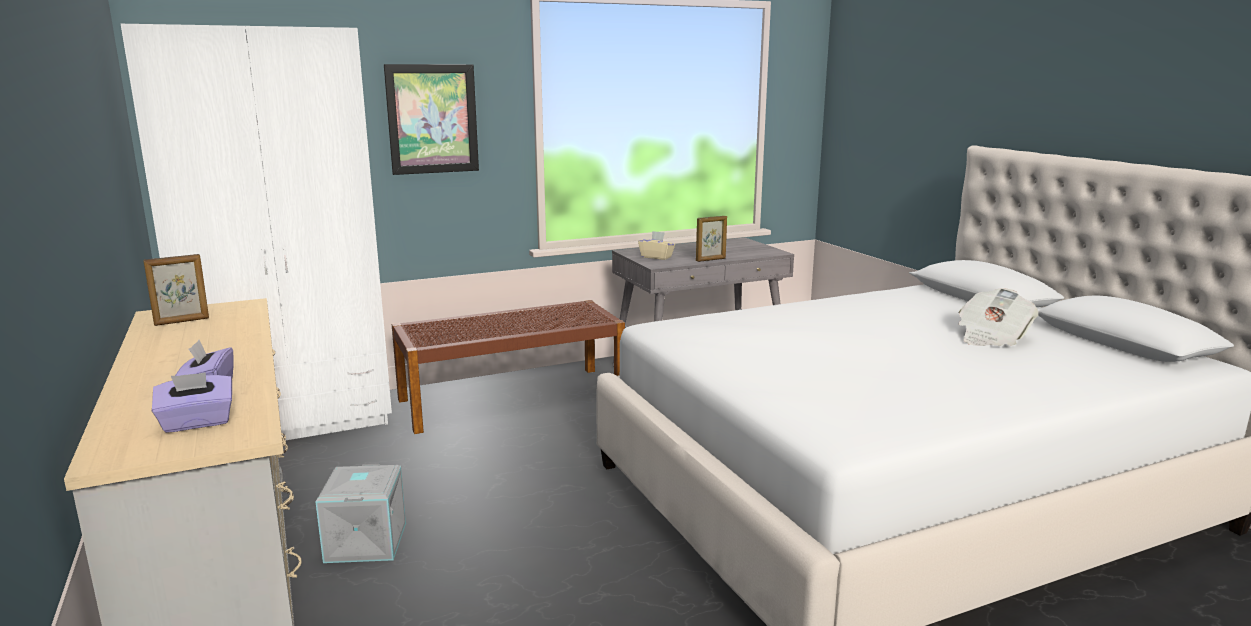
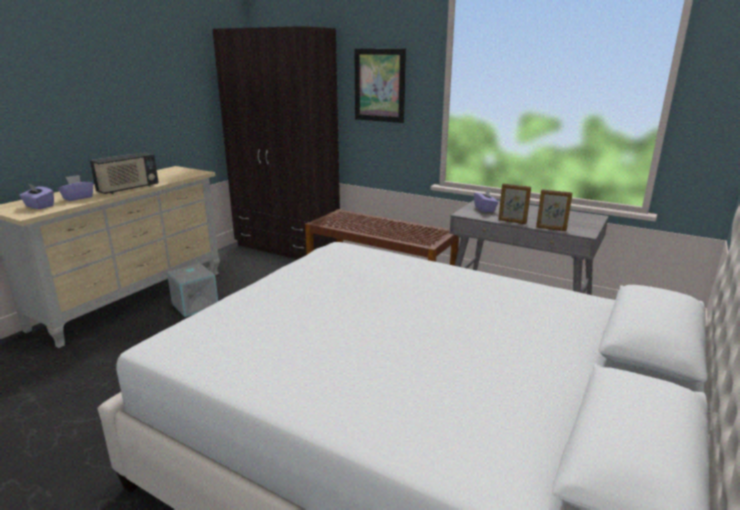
camera: 55 degrees right, 5 degrees up
(182, 321) = (166, 173): picture frame -> picture frame (551, 229)
(236, 354) = (128, 189): none -> radio
(295, 423) = (287, 247): white wardrobe -> brown wardrobe
(656, 257) = (485, 209): beige tissue box -> purple tissue box
(991, 337) = (502, 365): newspaper -> none

